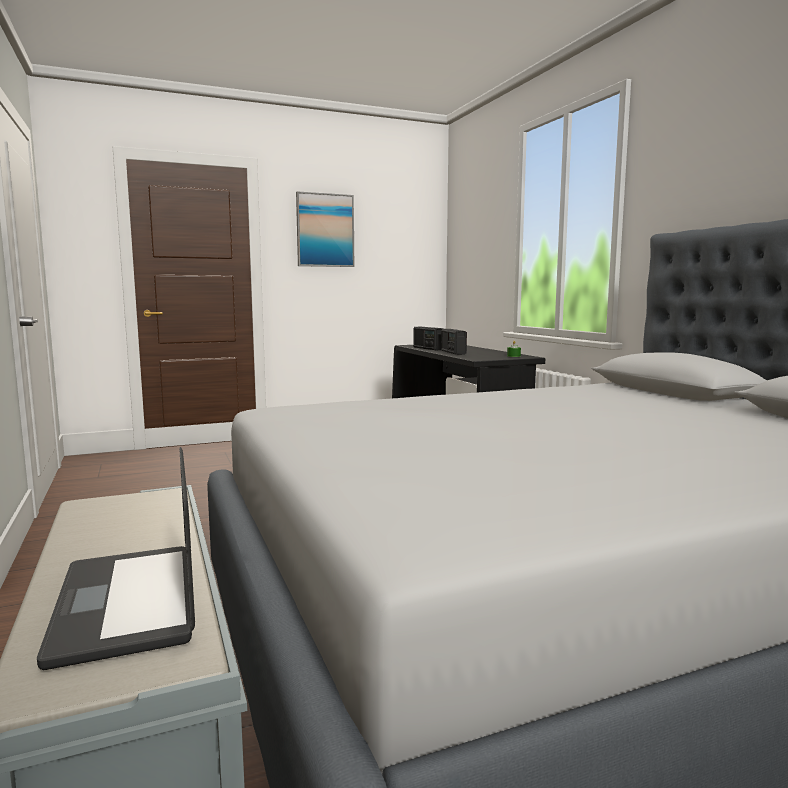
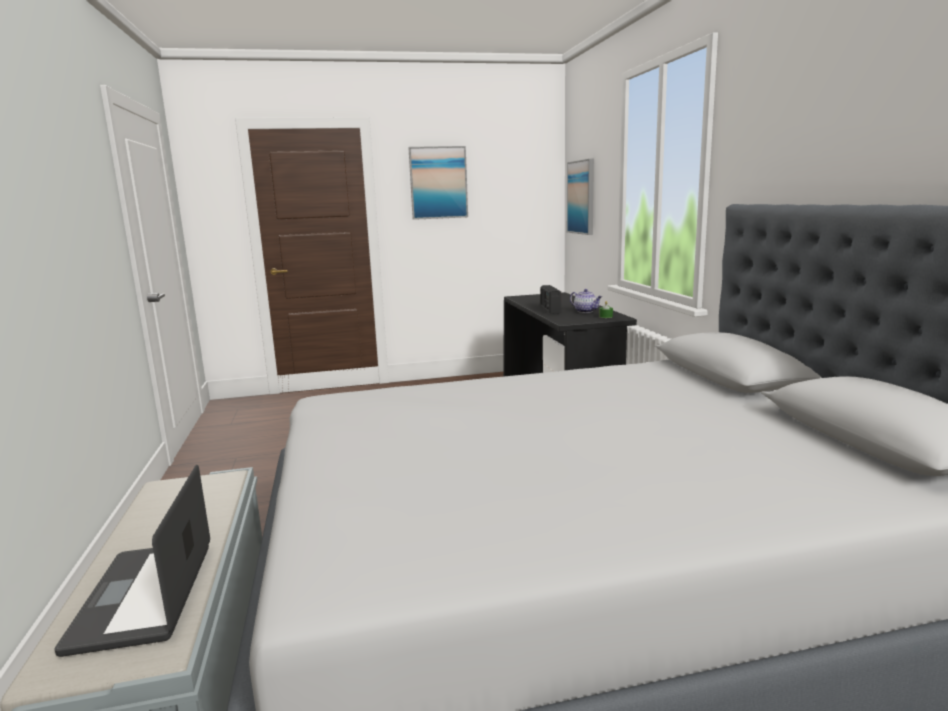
camera: 10 degrees right, 5 degrees up
(427, 348) = (531, 303): radio -> none
(468, 250) = (581, 197): none -> picture
(490, 353) = (586, 311): none -> teapot

